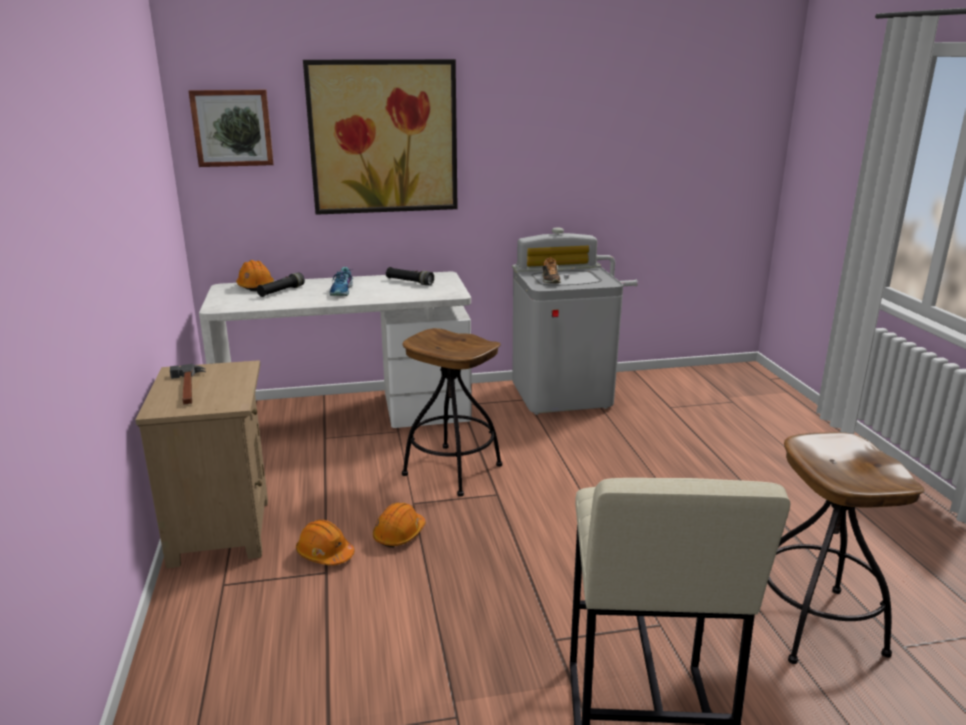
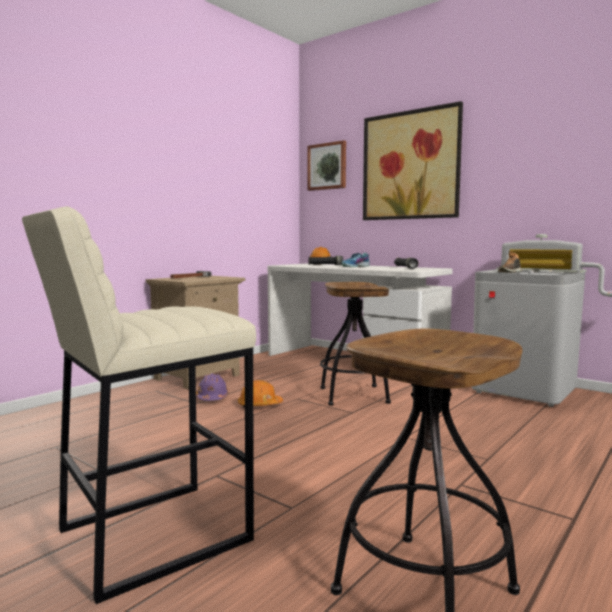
camera: 50 degrees right, 15 degrees down
(325, 554) = (212, 398): orange hard hat -> purple hard hat

